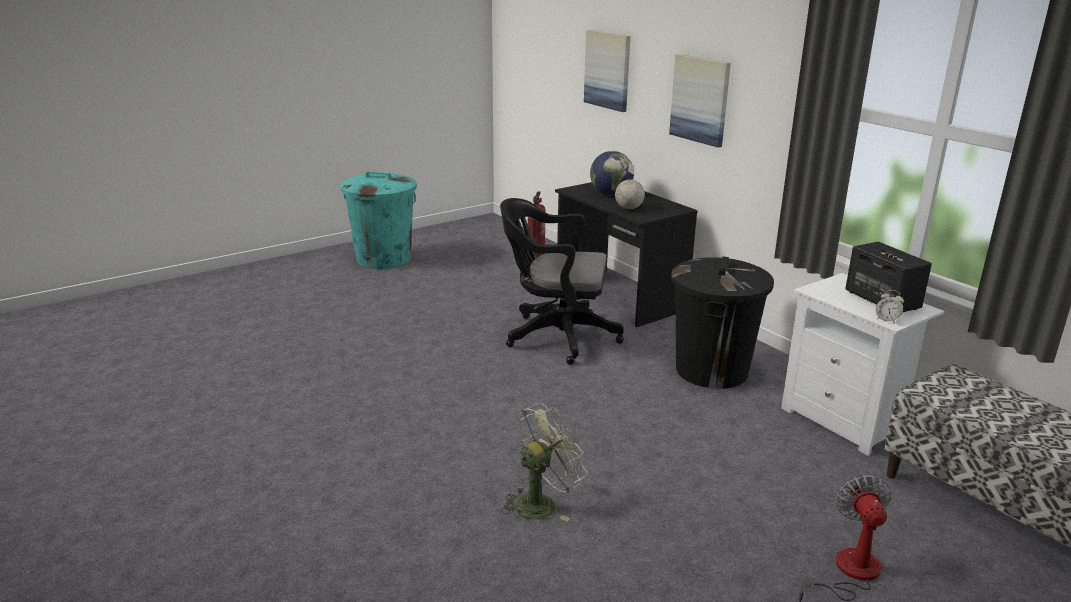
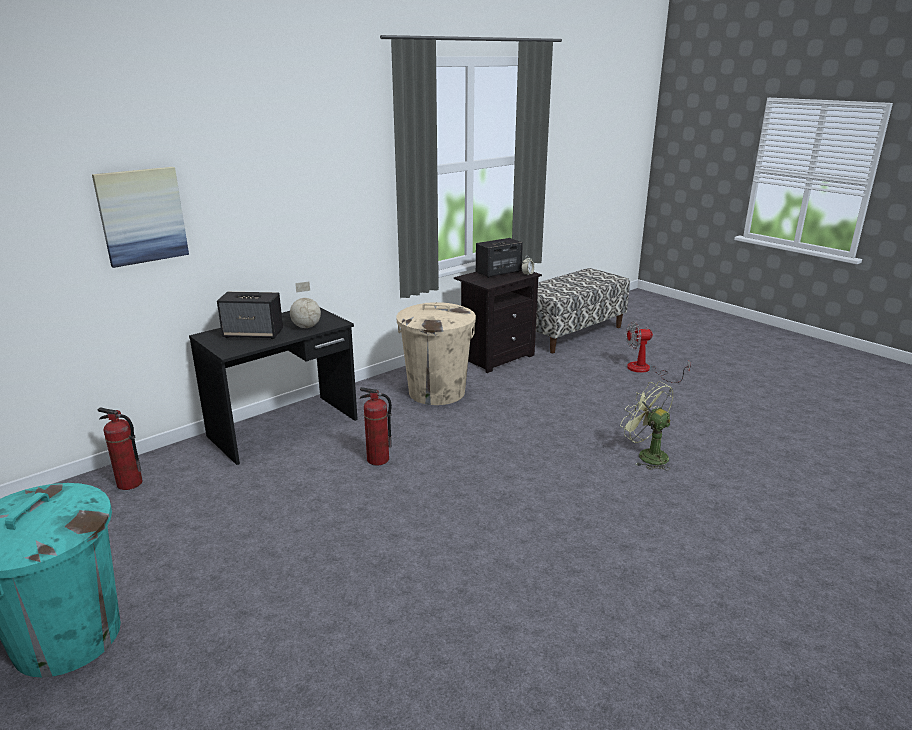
camera: 95 degrees left, 0 degrees up
(556, 336) = (377, 460): black office chair -> fire extinguisher
(610, 194) = (254, 334): globe -> speaker
(700, 99) = (287, 206): picture -> none
(712, 370) = (436, 392): black trash can -> beige trash can
(845, 420) = (496, 357): white nightstand -> black nightstand

